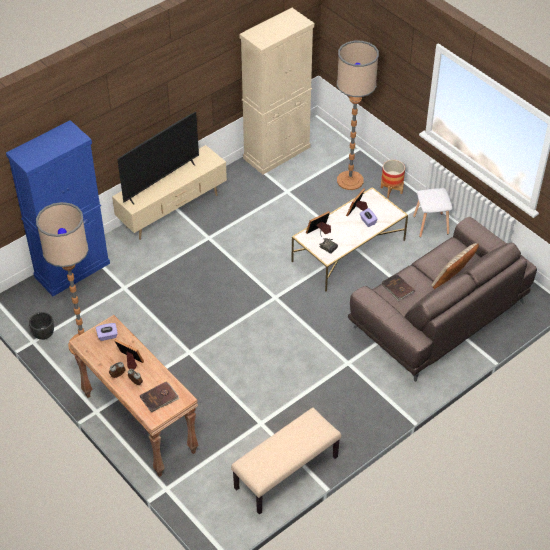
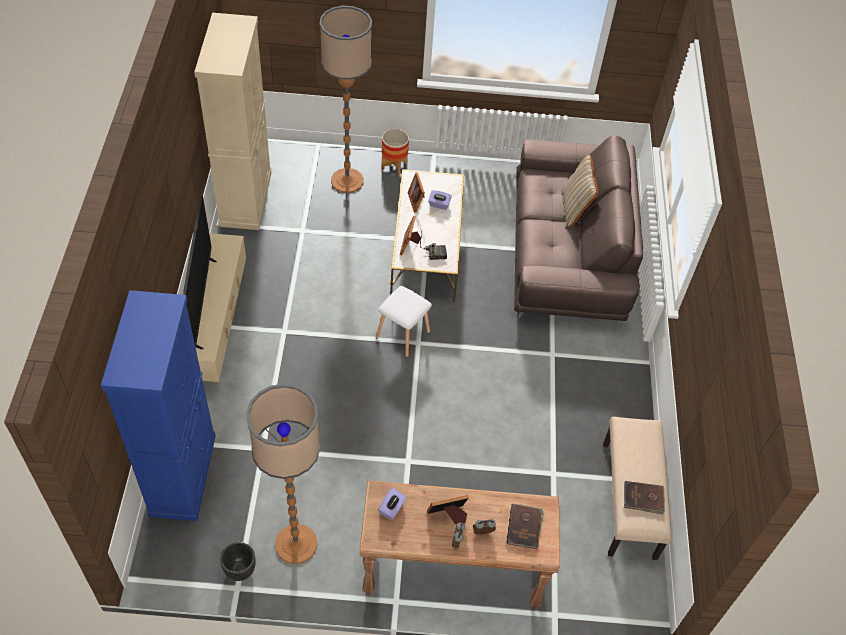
camera: 50 degrees left, 5 degrees up
(397, 288) = (543, 249): brown book -> brown book (643, 498)
(431, 224) = (464, 174): white stool -> white stool (403, 334)

